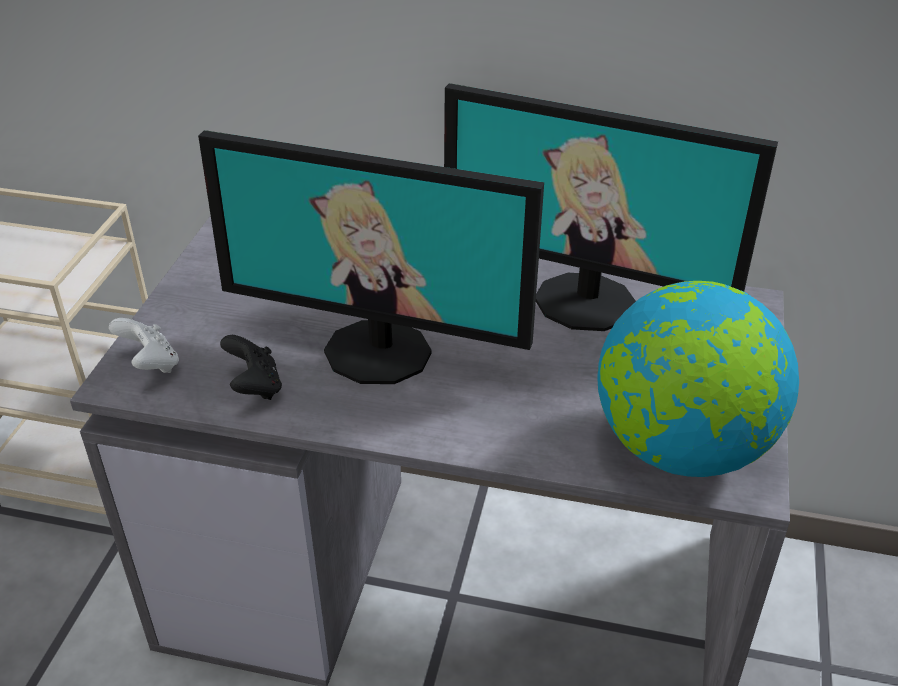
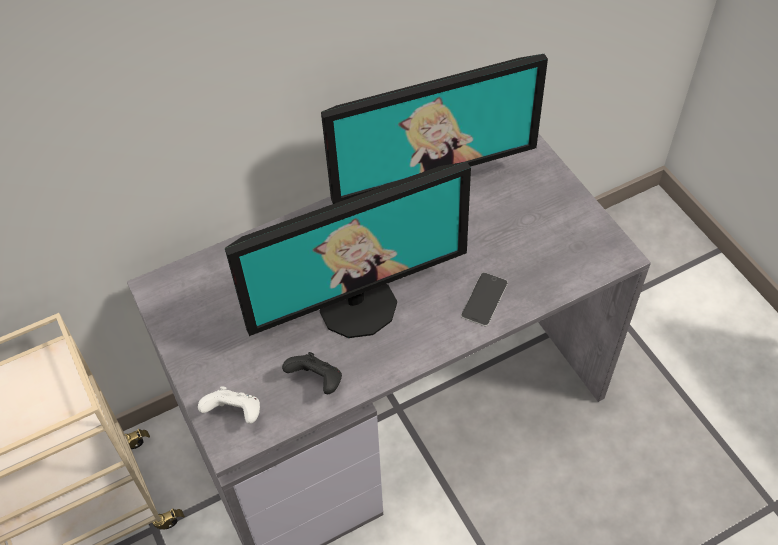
camera: 40 degrees left, 15 degrees up
(521, 426) = (484, 299): none -> phone
(681, 448) = (569, 255): globe -> none

